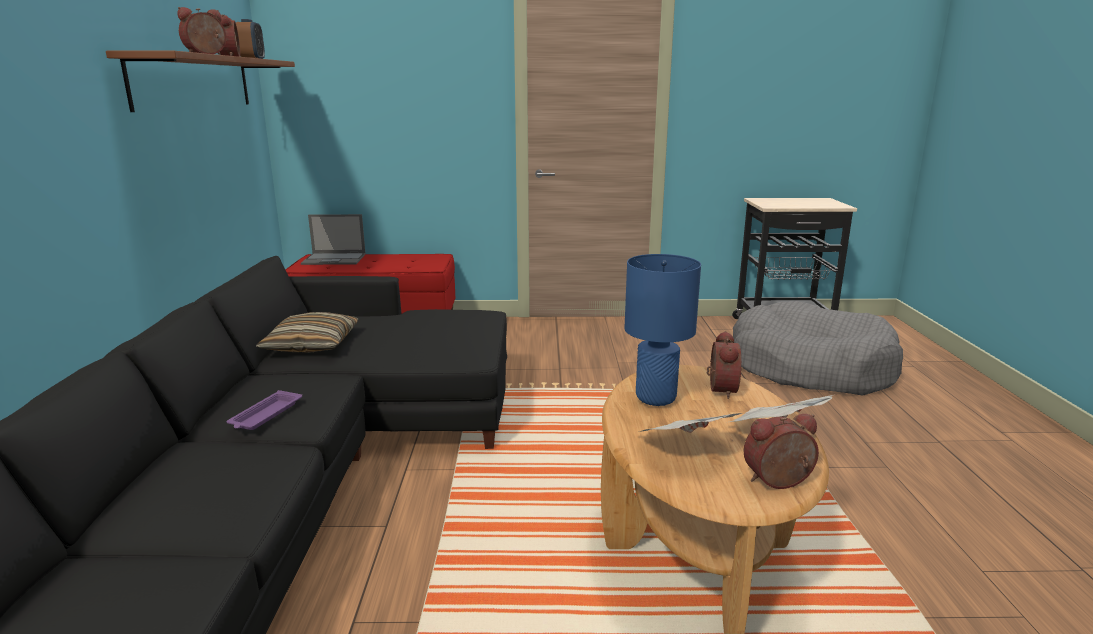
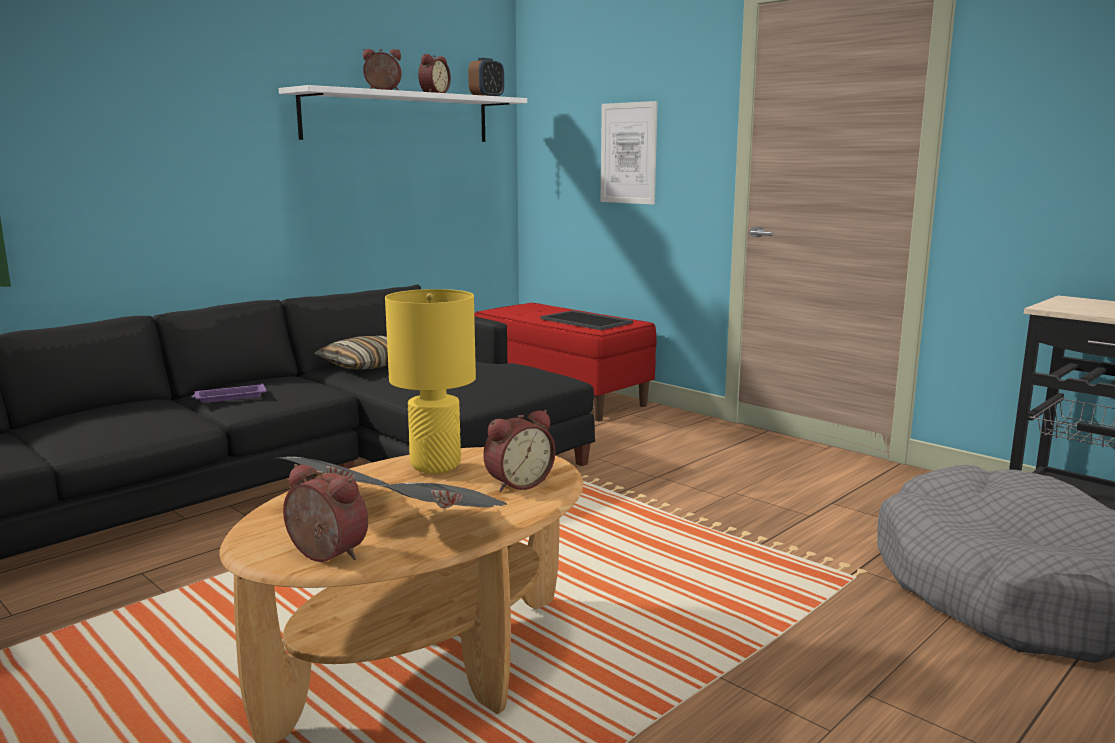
camera: 45 degrees right, 5 degrees down
(194, 82) = (398, 117): brown shelf -> white shelf
(335, 259) = (539, 309): laptop -> none
(402, 261) = (587, 321): none -> tray
(406, 114) = (628, 153): none -> picture
(655, 401) = (435, 469): blue table lamp -> yellow table lamp

